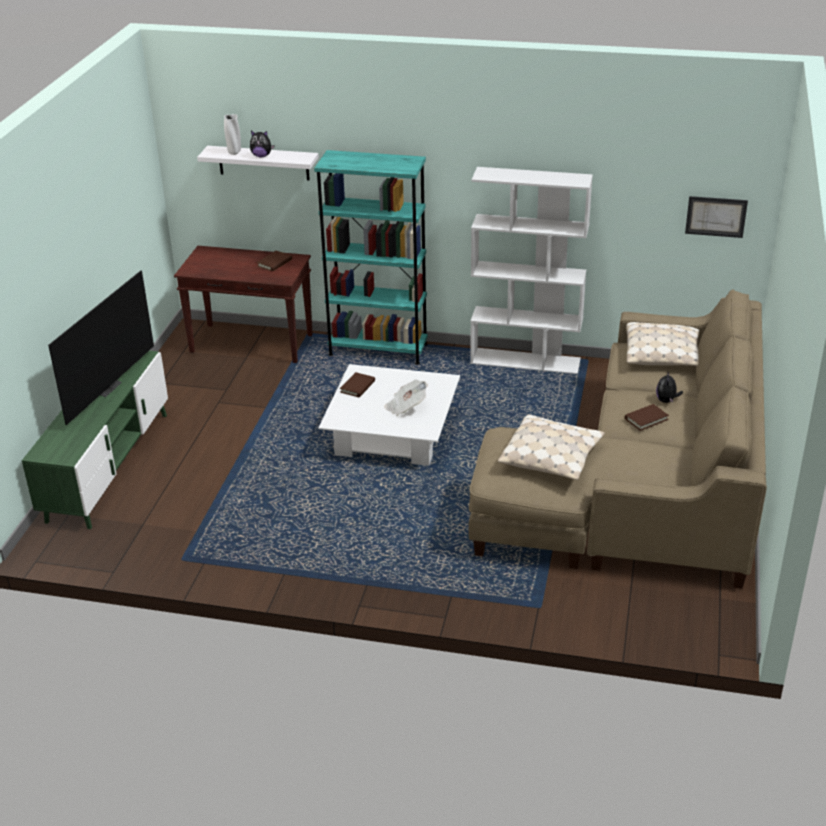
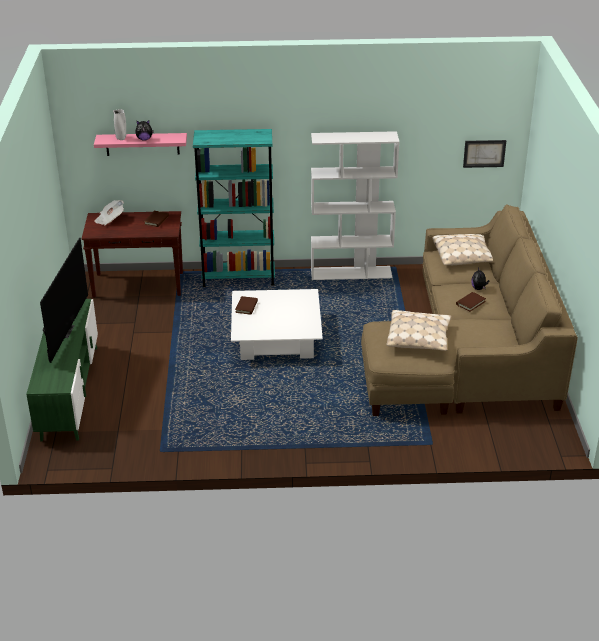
camera: 15 degrees left, 0 degrees up
(263, 163) = (142, 144): white shelf -> pink shelf
(406, 407) = (289, 317): newspaper -> newspaper (110, 220)

